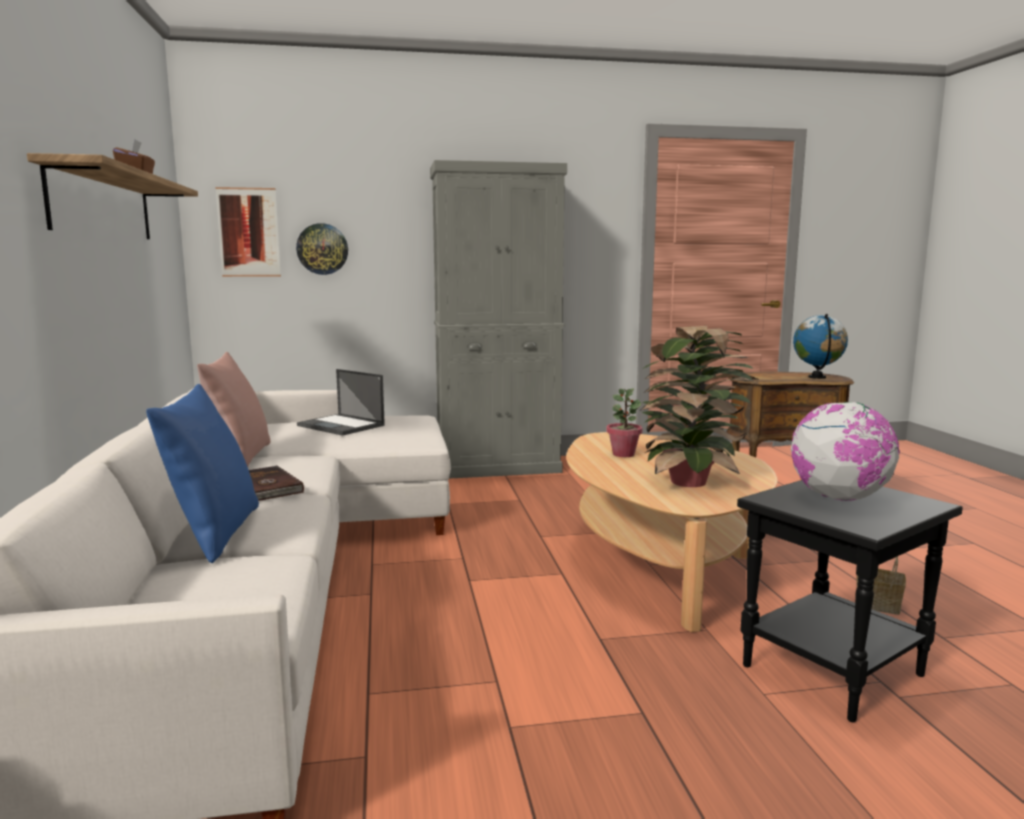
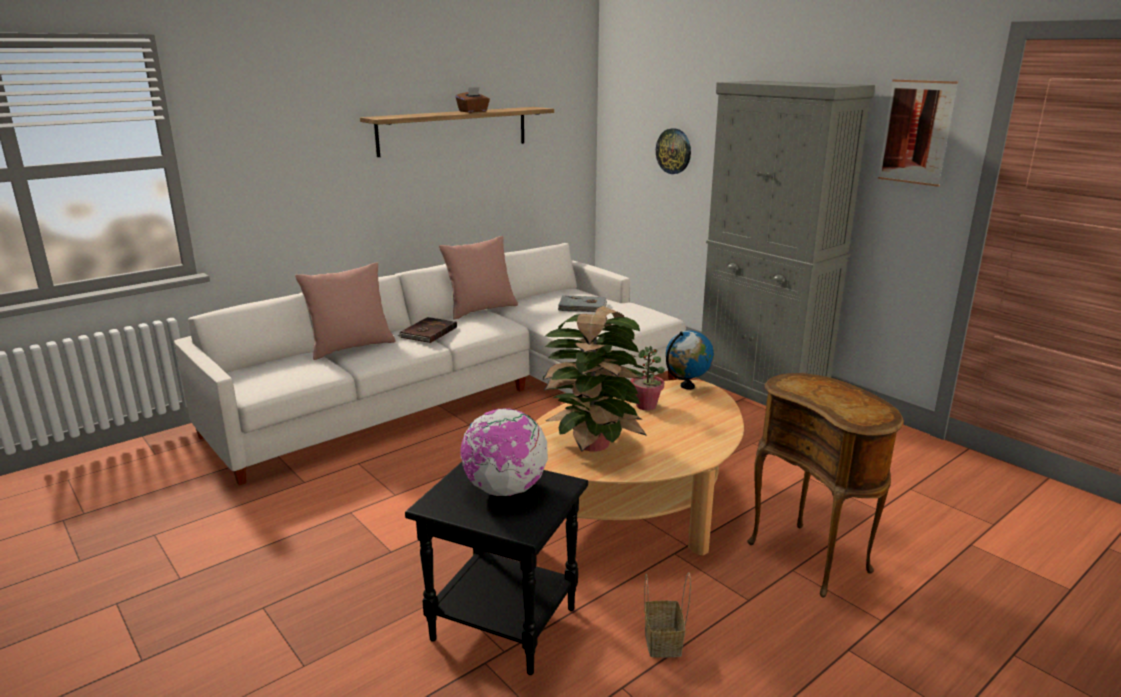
camera: 60 degrees right, 10 degrees up
(214, 534) = (351, 347): blue pillow -> pink pillow
(249, 232) = (631, 132): picture -> picture (916, 132)
(342, 425) = (582, 307): laptop -> grey book
(817, 377) = (850, 411): globe -> globe (687, 386)

